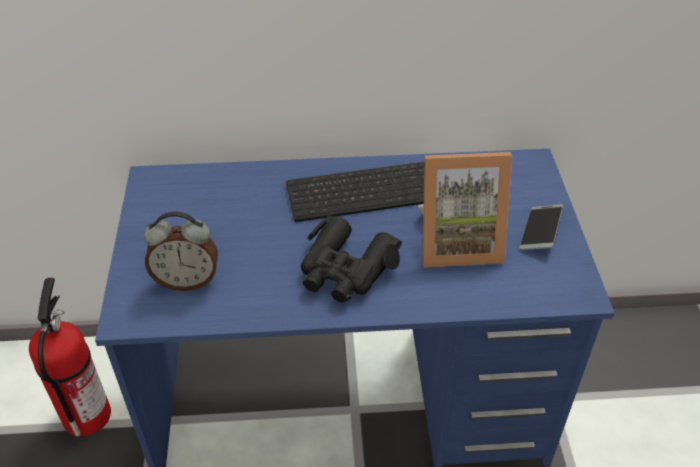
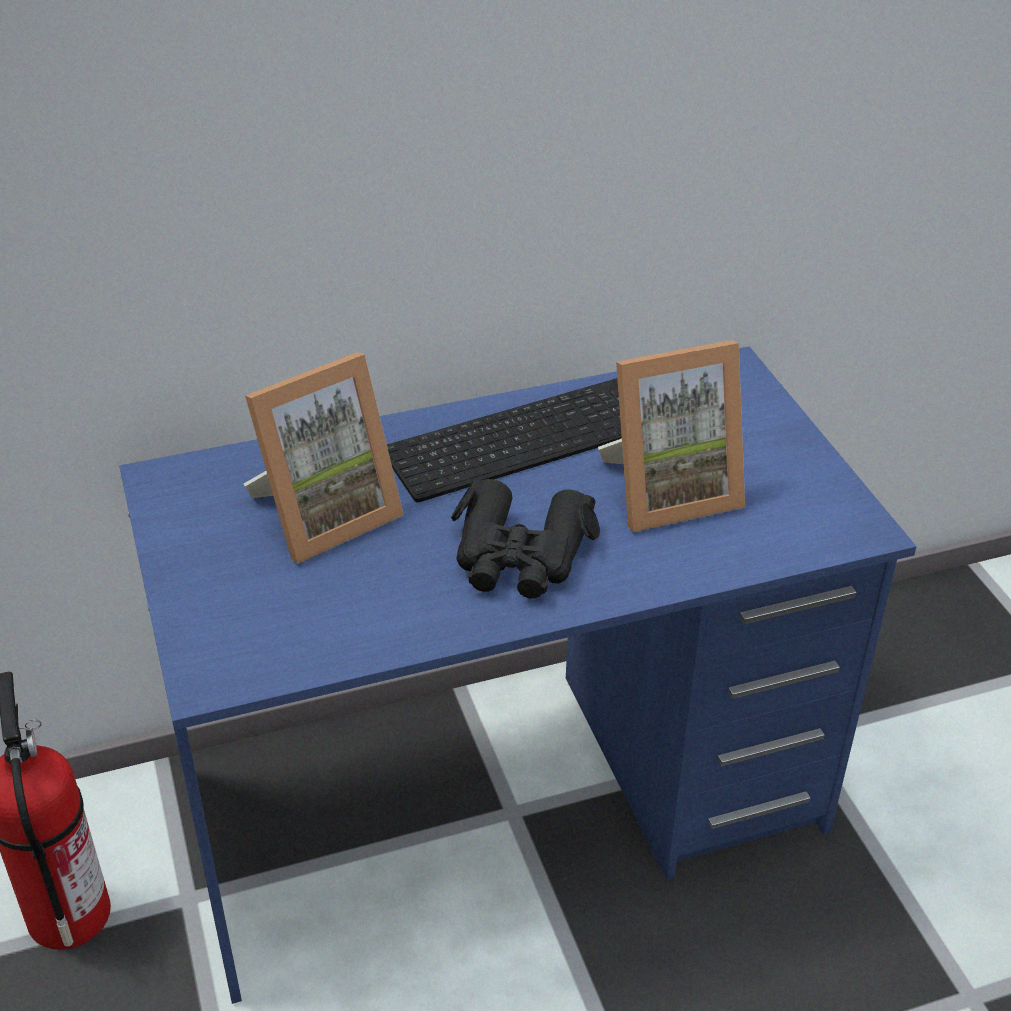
camera: 15 degrees left, 5 degrees down
(187, 281) = (284, 612): alarm clock -> none
(236, 220) = (324, 515): none -> picture frame
(540, 232) = (778, 459): phone -> none

